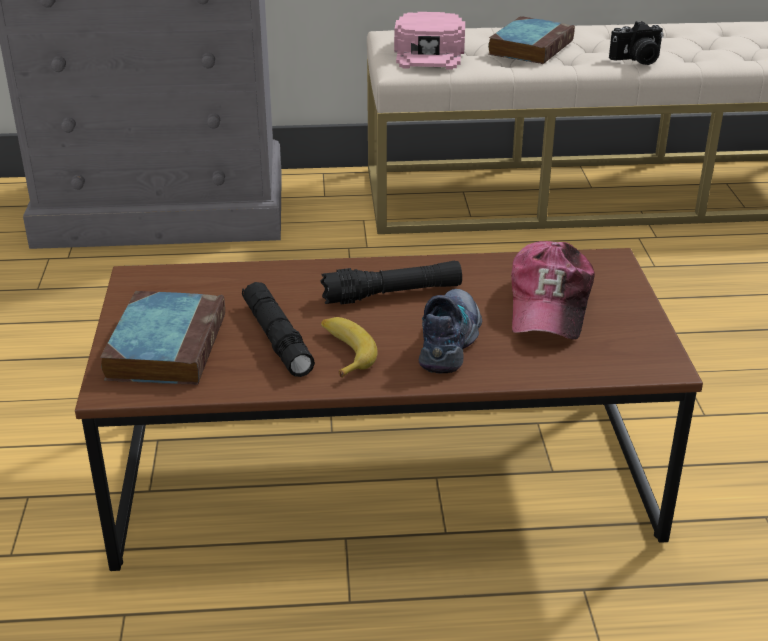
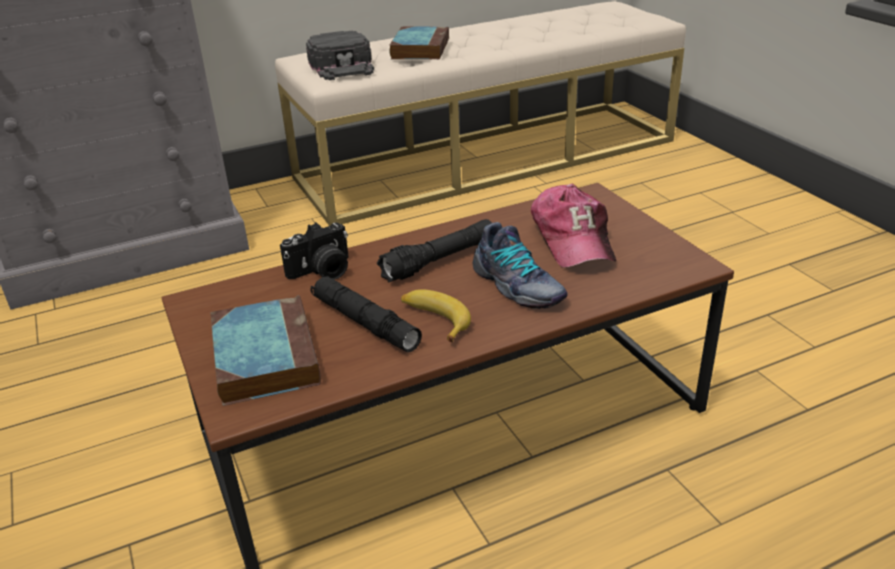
camera: 20 degrees left, 0 degrees up
(430, 53) = (342, 65): pink cap -> black cap
(450, 340) = (516, 287): shoe -> shoe turned 150 degrees clockwise
(637, 60) = (508, 45): camera -> camera (322, 272)

